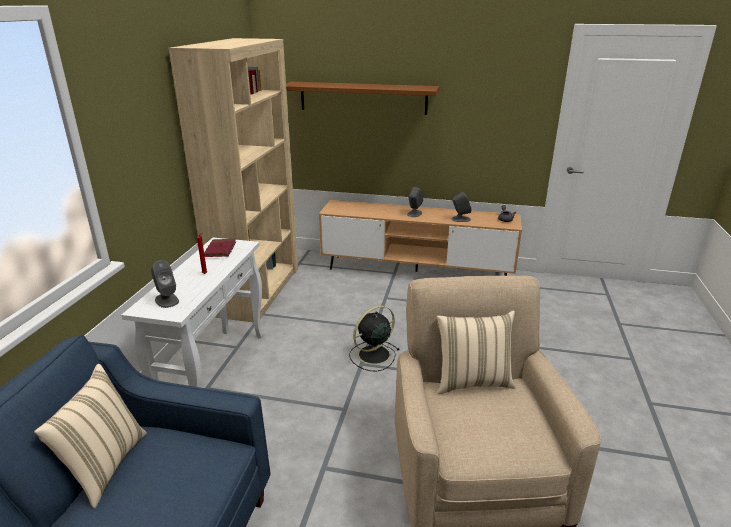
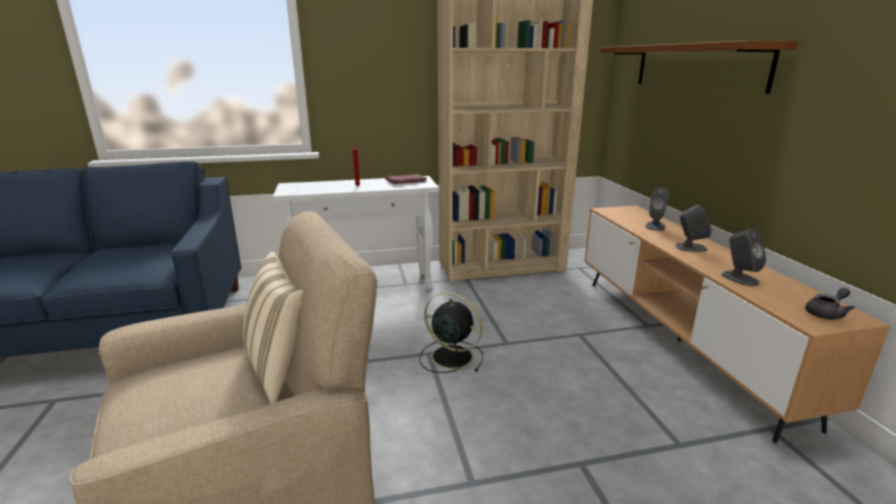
camera: 65 degrees right, 5 degrees down
(105, 466) = (148, 243): beige pillow -> none
(166, 300) = (305, 187): grey speaker -> grey speaker (655, 226)

